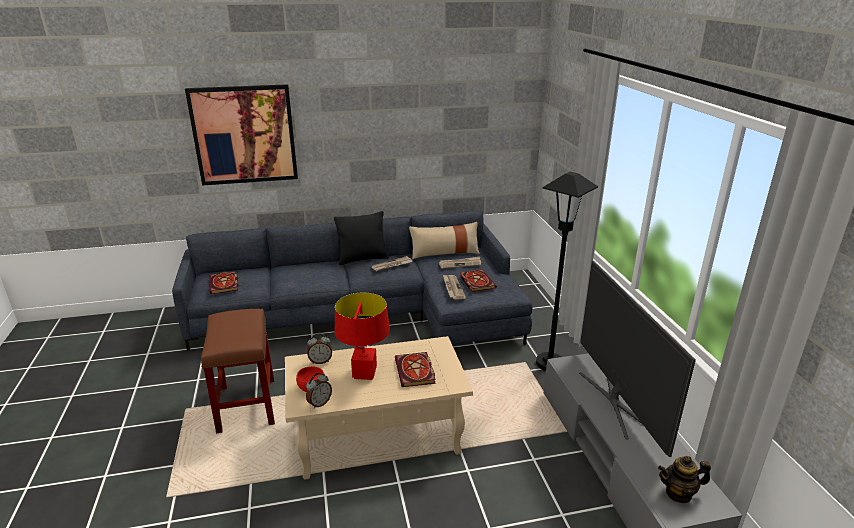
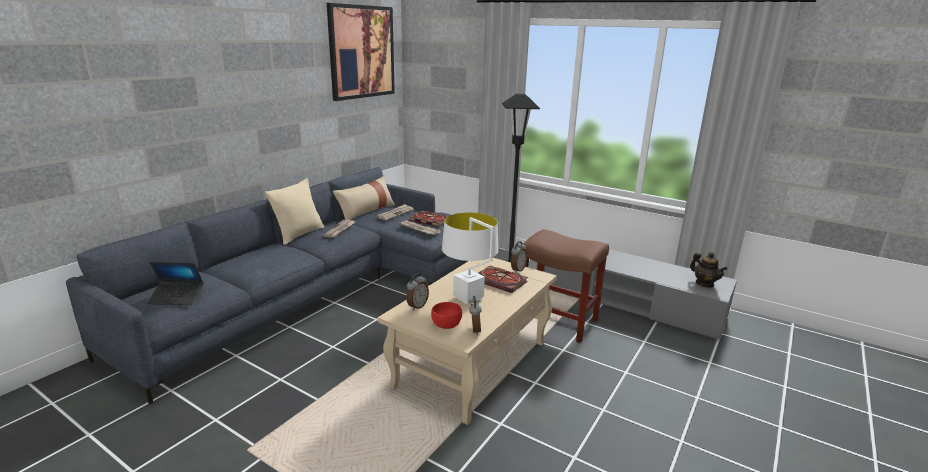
camera: 45 degrees left, 5 degrees down
(224, 284) = (177, 298): book -> laptop
(244, 135) = (136, 103): picture -> picture (362, 52)
(247, 405) = (317, 408): brown stool -> brown stool (558, 321)
(362, 259) = (299, 234): black pillow -> beige pillow
(364, 374) = (468, 298): red table lamp -> white table lamp
(449, 368) = (517, 270): none -> alarm clock
(616, 401) = (609, 257): television -> none
(679, 493) = (704, 284): teapot -> teapot turned 75 degrees counterclockwise

